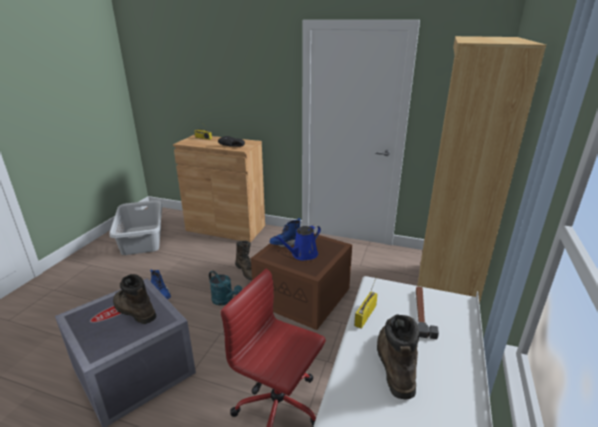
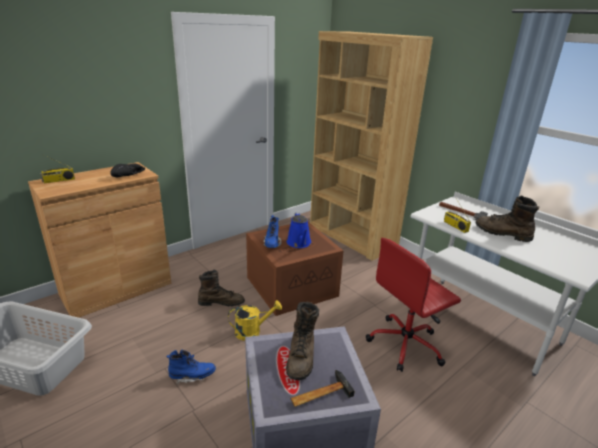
camera: 60 degrees left, 0 degrees up
(94, 333) = (319, 393): none -> hammer
(134, 311) = (301, 357): brown boot -> brown boot turned 60 degrees counterclockwise
(225, 300) = (252, 331): turquoise watering can -> yellow watering can

